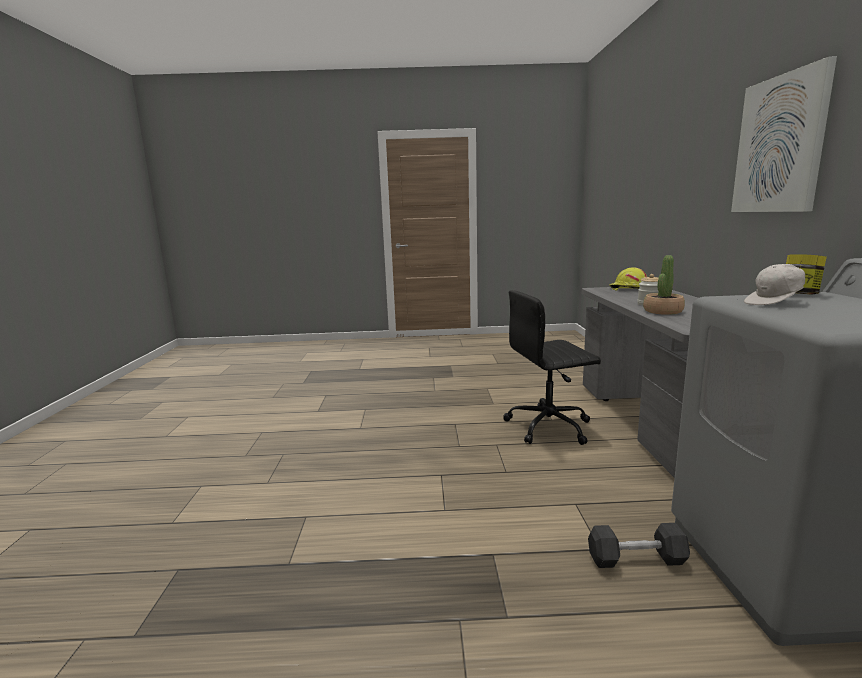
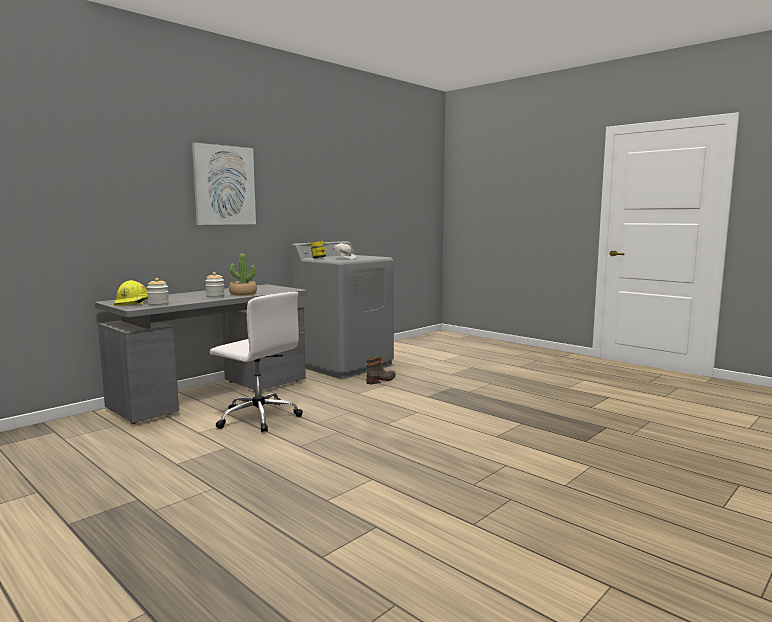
camera: 135 degrees left, 5 degrees down
(550, 426) = (258, 417): black office chair -> white office chair
(607, 292) = (158, 304): none -> jar
(636, 559) = (381, 380): black dumbbell -> boot

